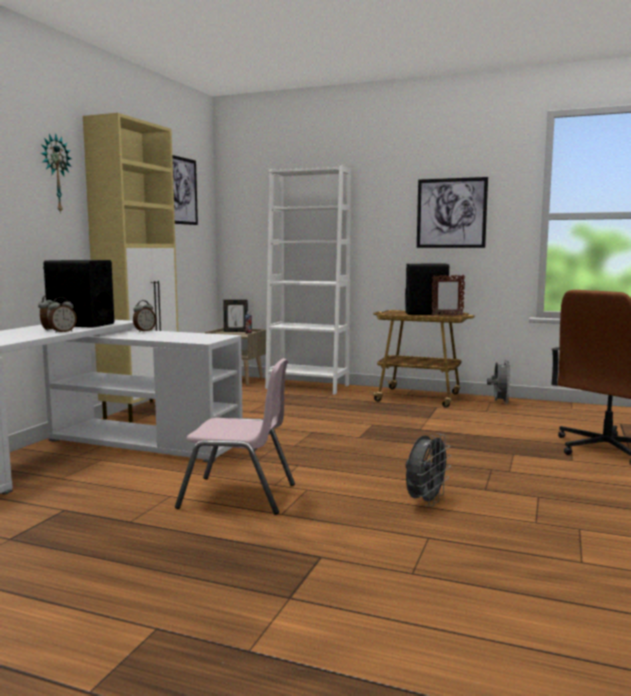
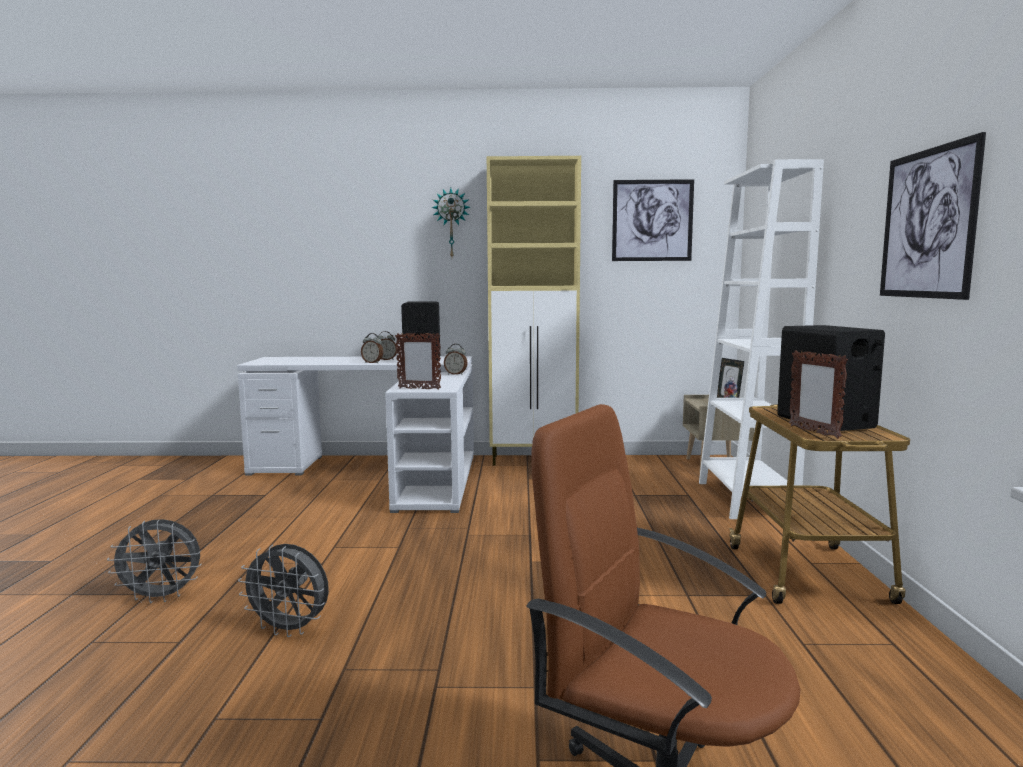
camera: 70 degrees right, 0 degrees up
(210, 338) = (419, 389): none -> picture frame
(238, 496) = (299, 538): pink chair -> none
(499, 403) = (901, 654): grey fan -> grey fan (162, 597)

